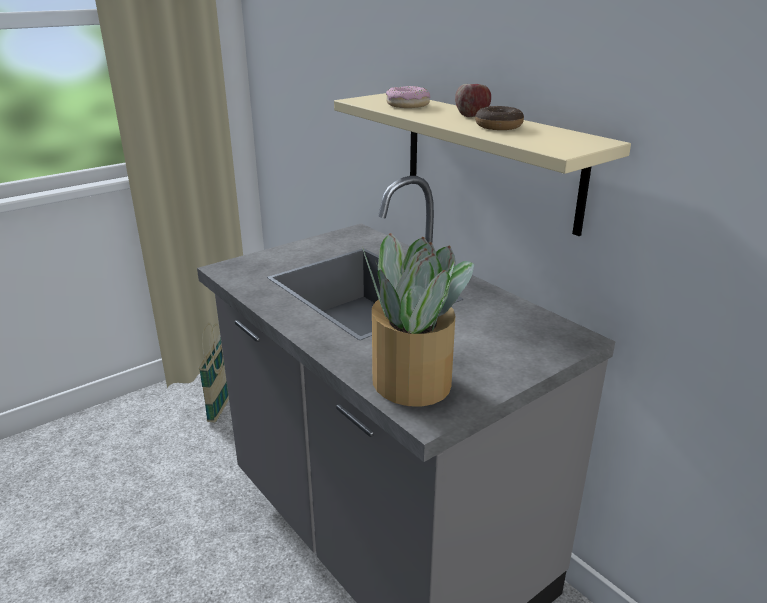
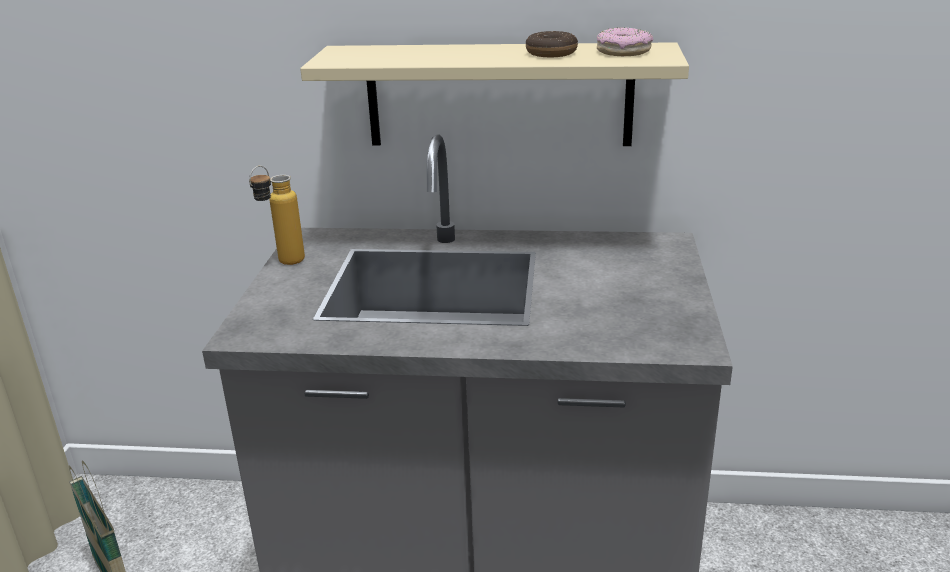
camera: 45 degrees left, 0 degrees up
(315, 241) = (283, 264): none -> bottle
(408, 105) = (400, 54): donut -> donut (623, 51)
(411, 380) = (632, 330): potted plant -> none
(472, 116) = (496, 50): apple -> none

